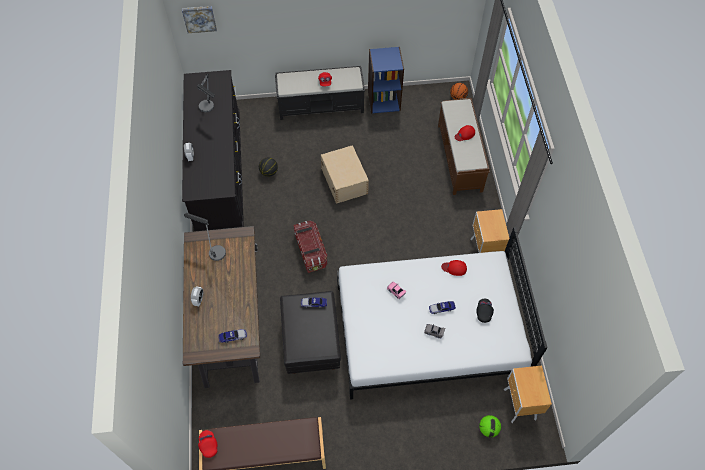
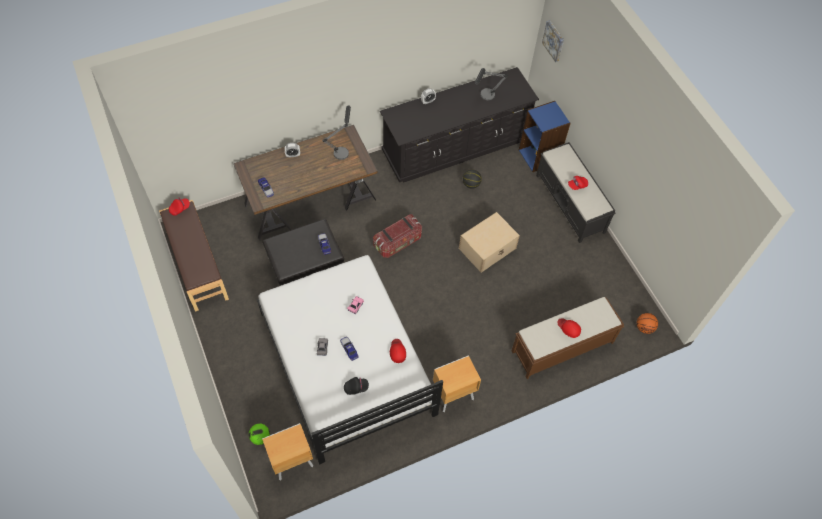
camera: 70 degrees right, 0 degrees up
(384, 100) = (604, 257): blue bookcase -> blue bookcase (539, 156)

